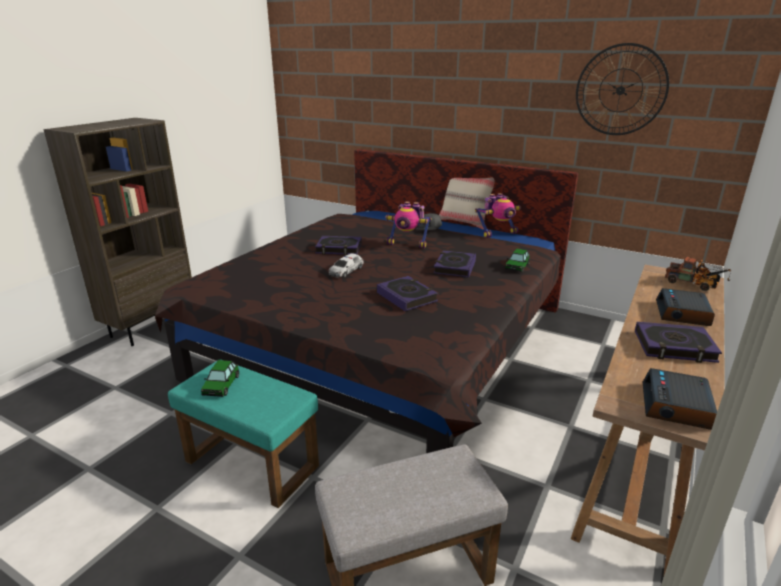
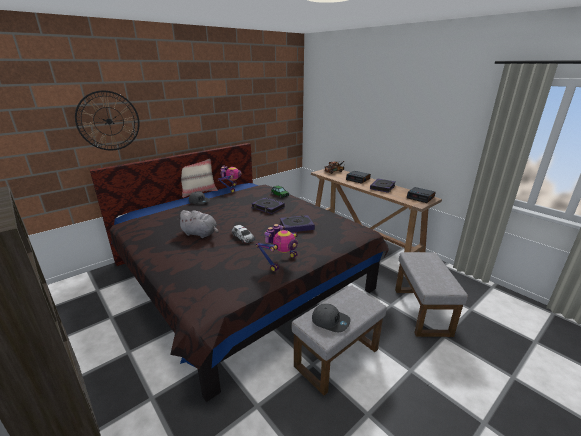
camera: 70 degrees left, 0 degrees up
(221, 385) = (330, 321): toy car -> grey cap
(254, 463) = (337, 356): turquoise ottoman -> grey ottoman
(339, 249) = (200, 234): book -> grey plush toy
(408, 244) = (219, 212): toy robot -> toy robot (280, 261)
(620, 90) = (256, 97): wall clock -> wall clock (108, 121)

